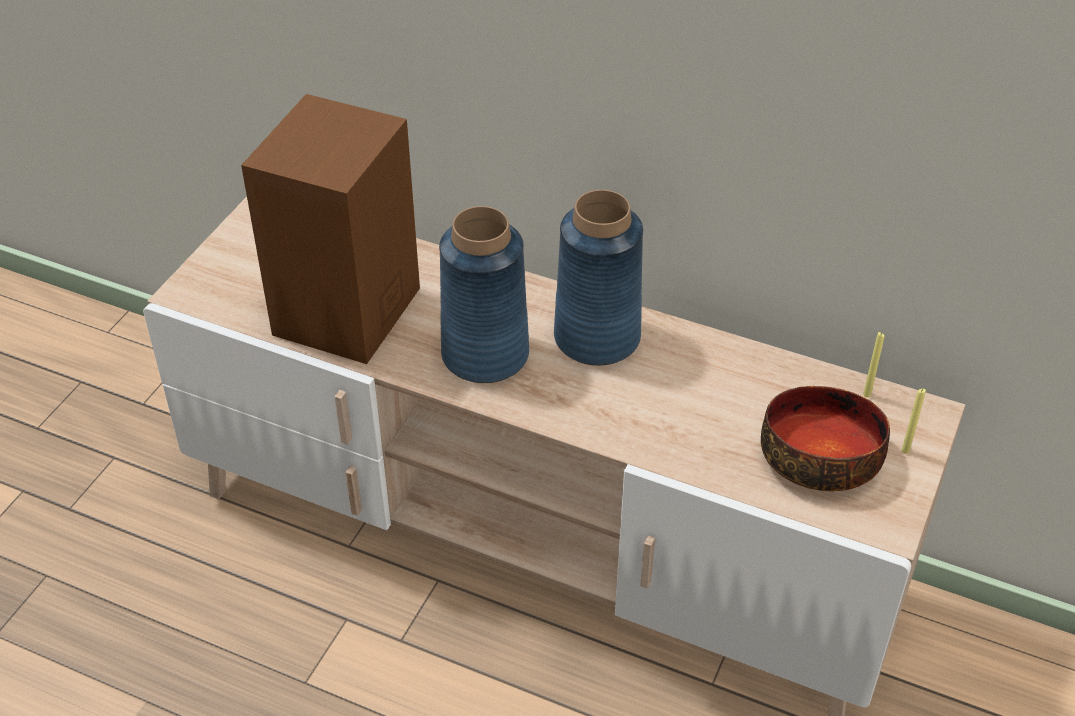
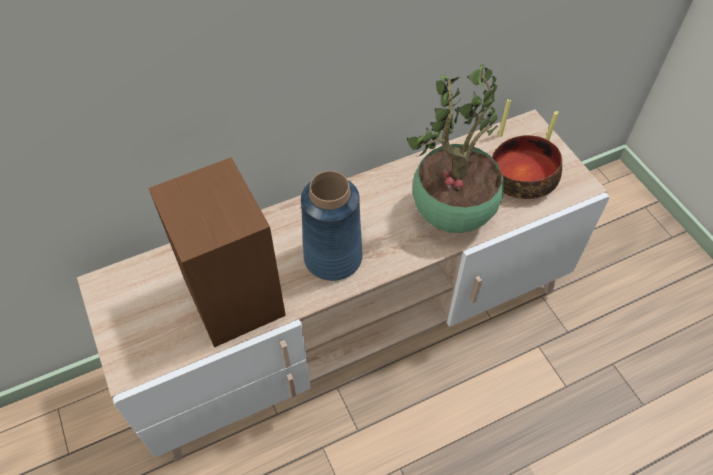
camera: 50 degrees left, 10 degrees up
(596, 338) = (368, 204): blue vase -> none
(667, 421) = (450, 216): none -> potted plant

